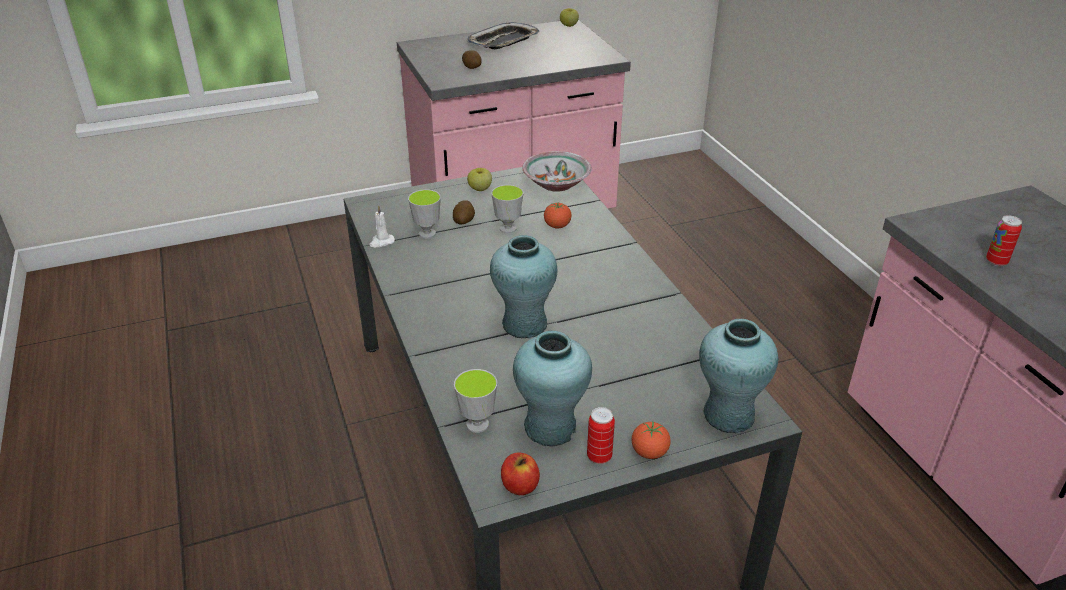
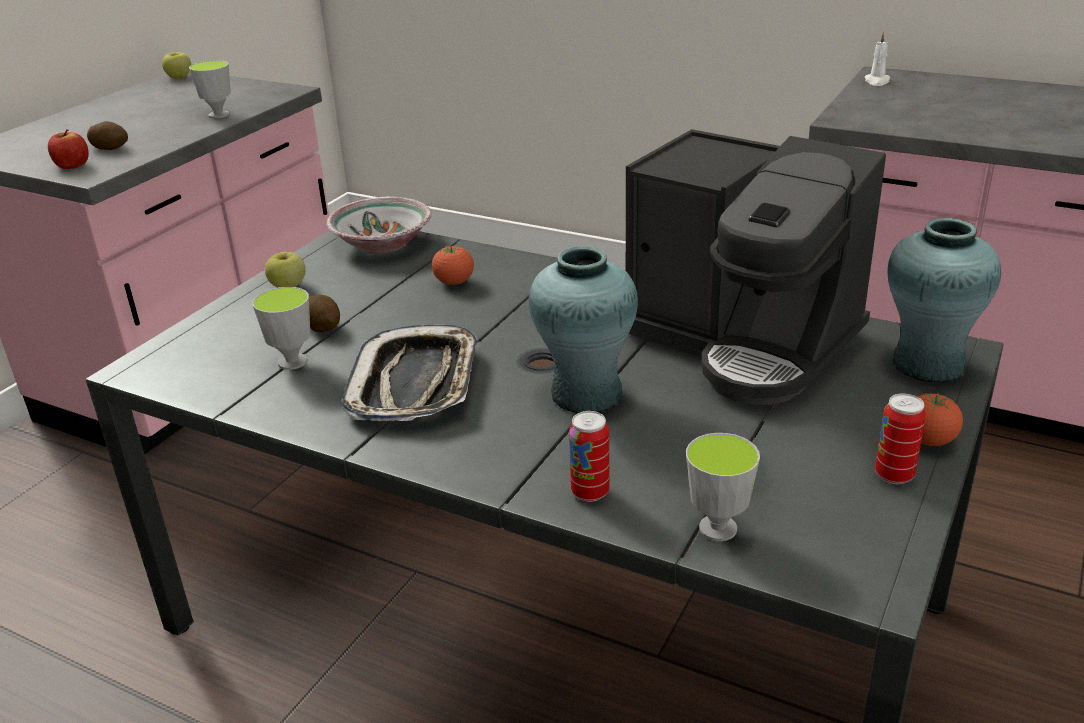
camera: 40 degrees left, 5 degrees down
(381, 242) = (238, 401): white candle -> white candle (877, 81)
(504, 42) = (113, 113): tray -> tray (415, 384)
(508, 228) = (396, 310): cup -> cup (218, 115)
(520, 486) = (876, 560): apple -> apple (72, 166)
(550, 427) = (797, 479): turquoise vase -> none
(648, 341) = (743, 341): none -> coffee machine
(996, 261) = (949, 122): can -> can (590, 492)

